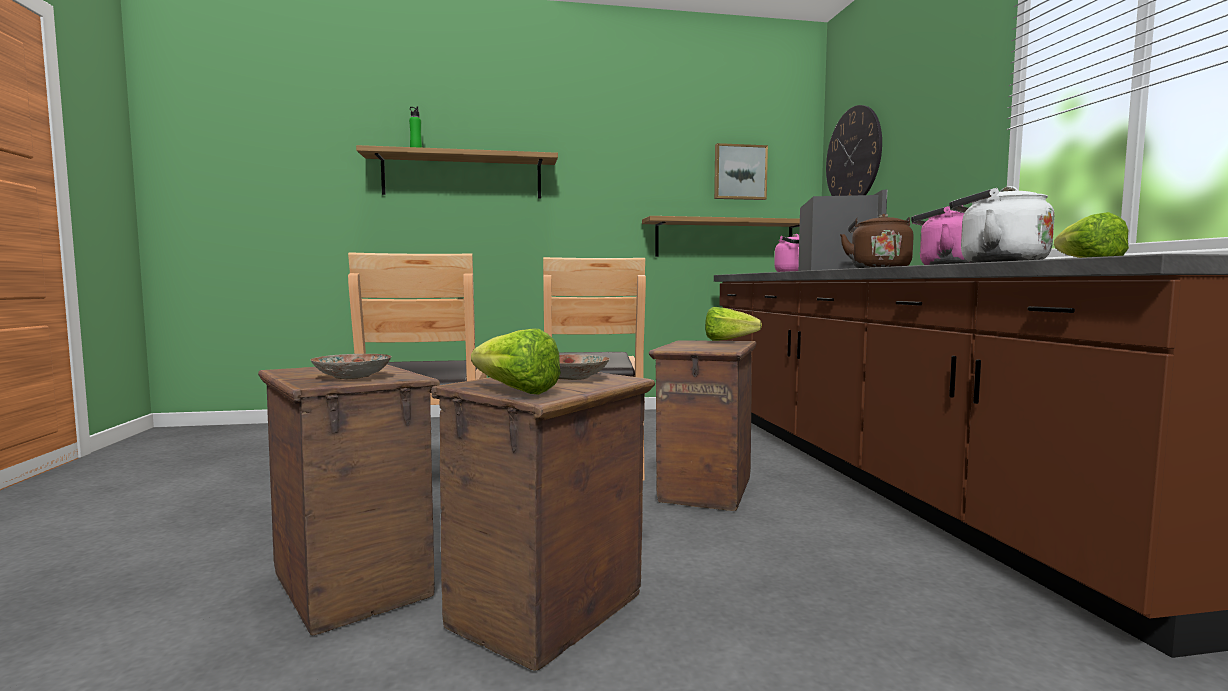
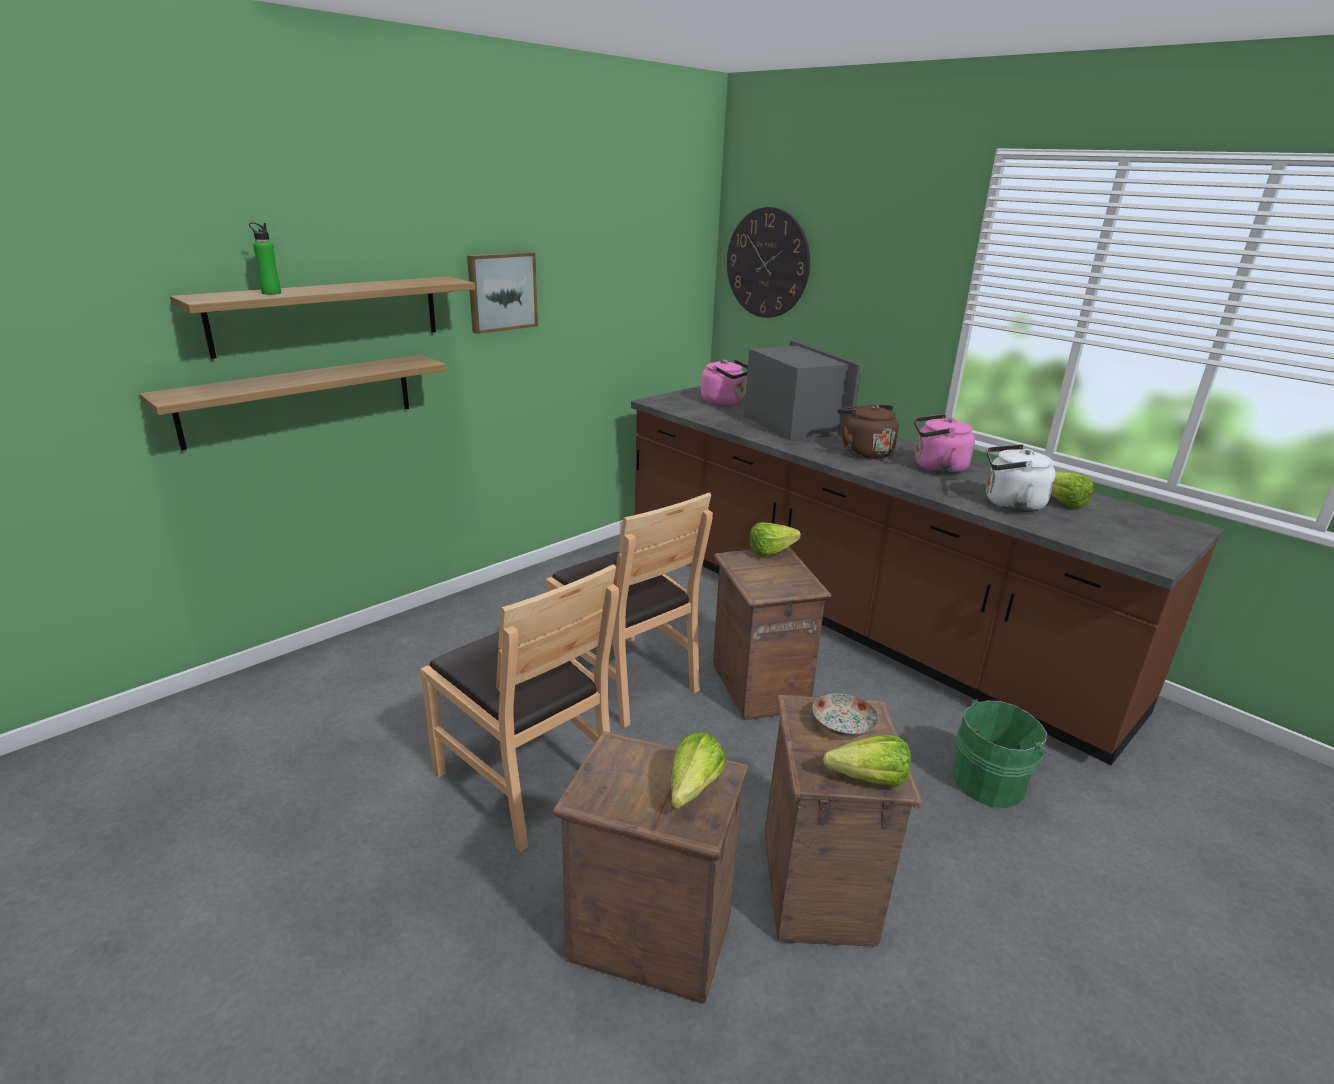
camera: 35 degrees left, 20 degrees up
(353, 376) = (688, 794): plate -> lettuce
(724, 239) = (631, 351): shelf -> shelf (300, 399)
(739, 172) = (645, 270): picture -> picture (501, 291)
(907, 610) = (991, 781): none -> green bucket

